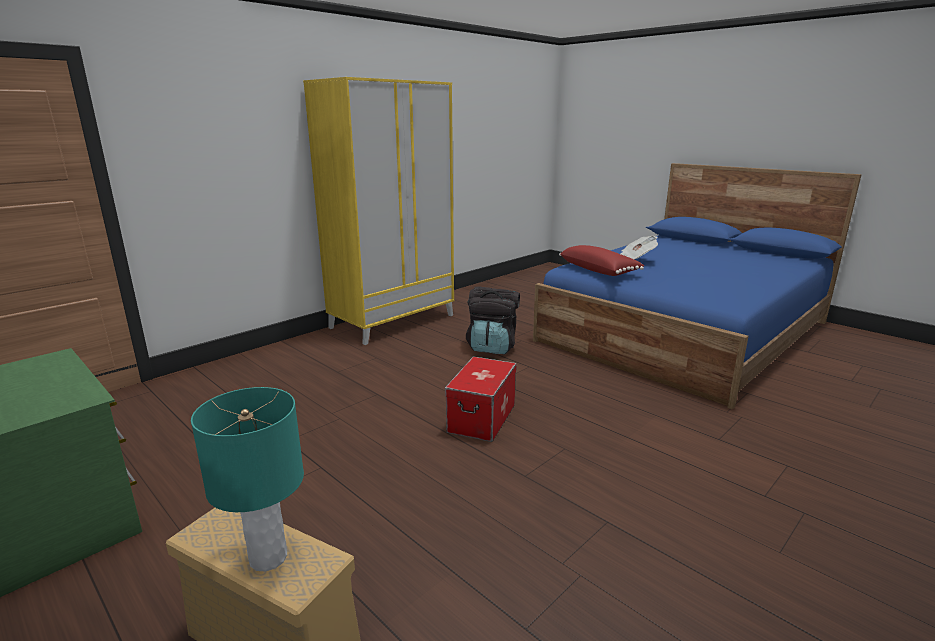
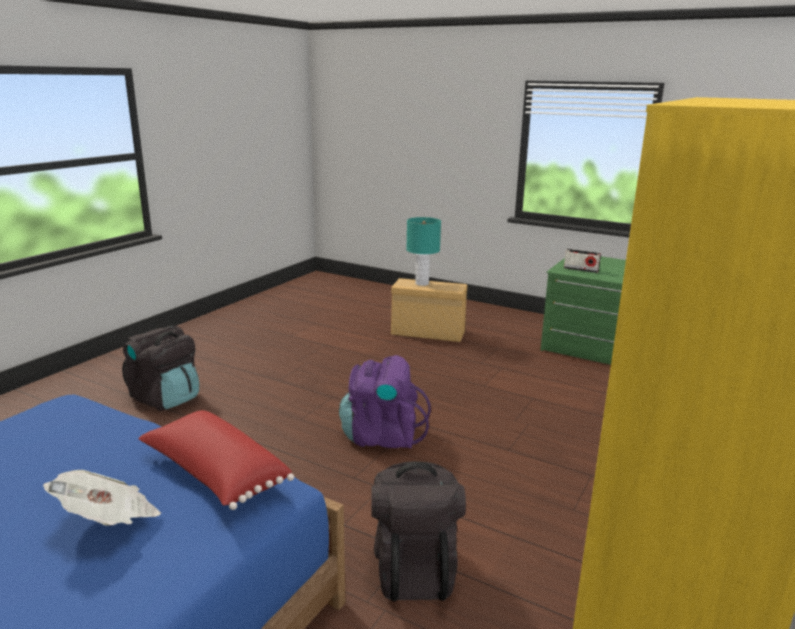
camera: 165 degrees right, 0 degrees up
(48, 396) = (581, 270): none -> radio
(481, 418) = (382, 436): storage box -> purple backpack
(758, 504) = (166, 398): none -> black backpack

